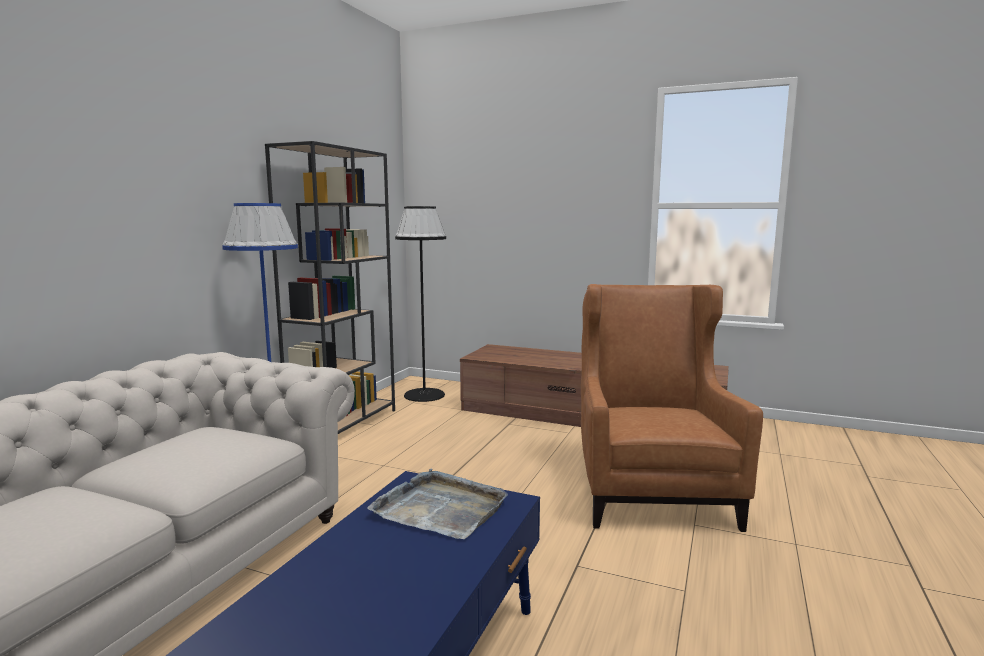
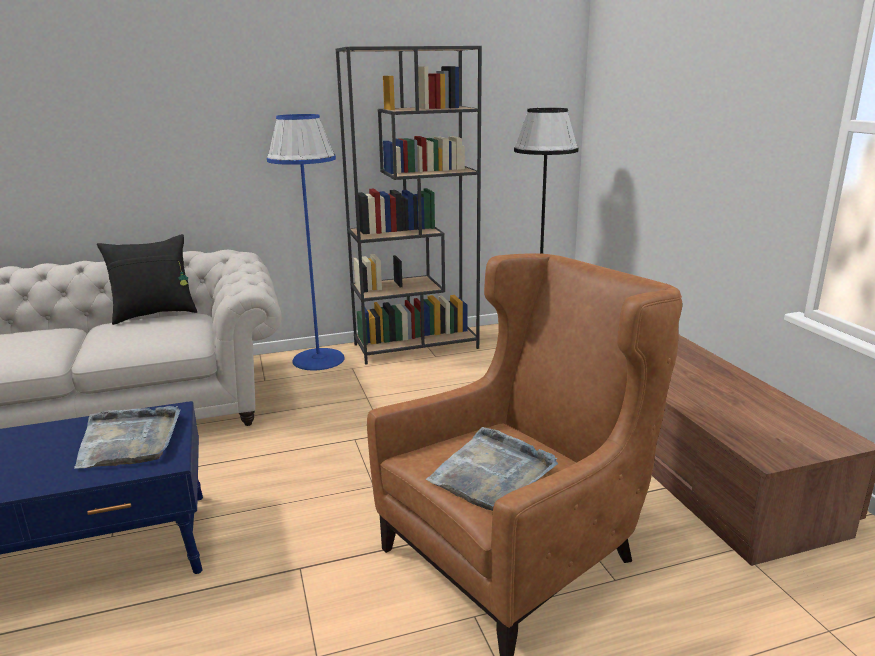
camera: 50 degrees right, 10 degrees up
(160, 440) = (154, 315): none -> black pillow
(676, 419) = (492, 473): none -> grey tray

